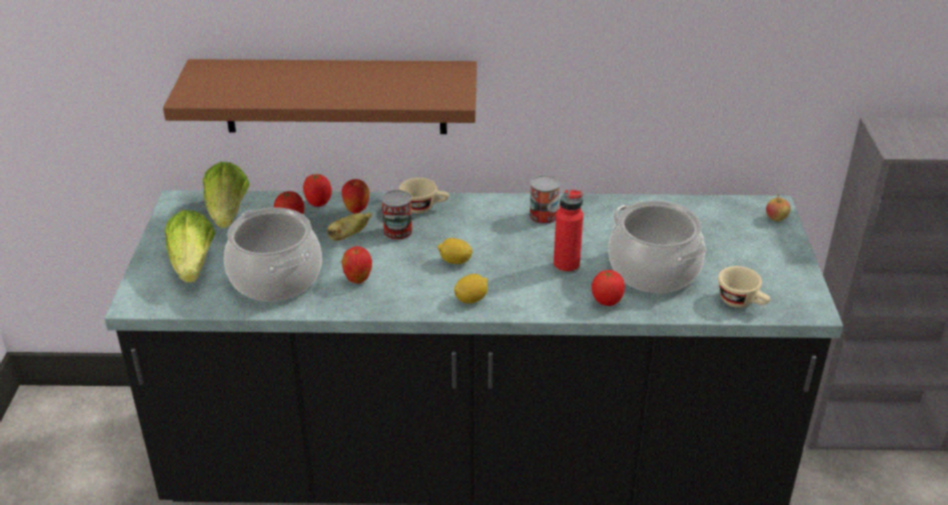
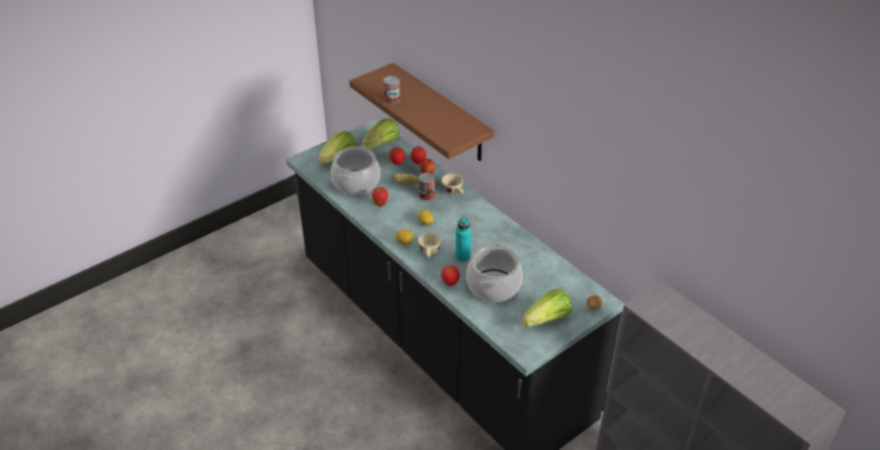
camera: 50 degrees right, 5 degrees up
(543, 216) = (493, 230): can -> can (392, 99)
(566, 266) = (462, 257): red bottle -> turquoise bottle
(742, 302) = (503, 326): beige cup -> beige cup (430, 253)
(764, 261) = (547, 320): none -> lettuce

